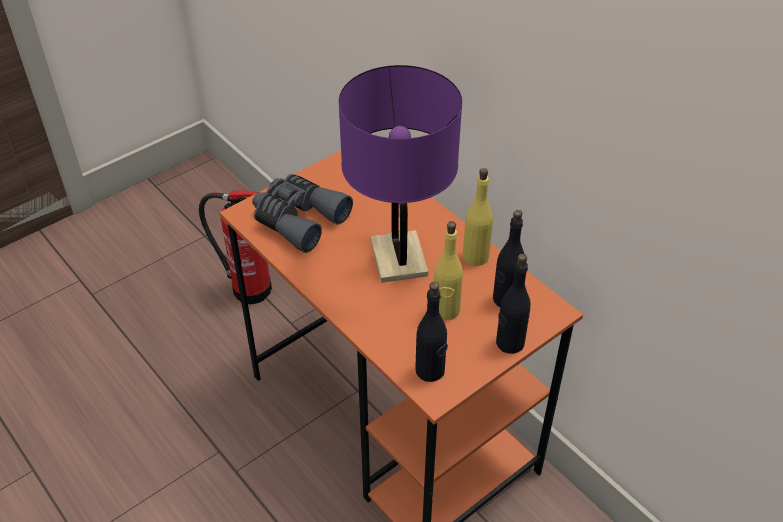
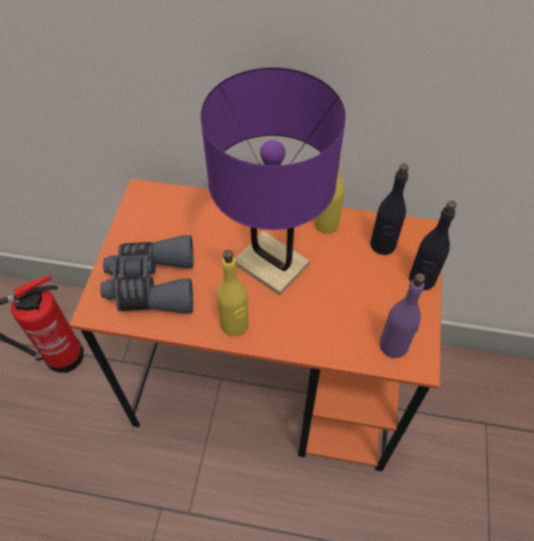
camera: 40 degrees left, 10 degrees up
(430, 371) = (394, 345): black bottle -> purple bottle
(446, 310) = (352, 285): yellow bottle -> yellow bottle (234, 324)

